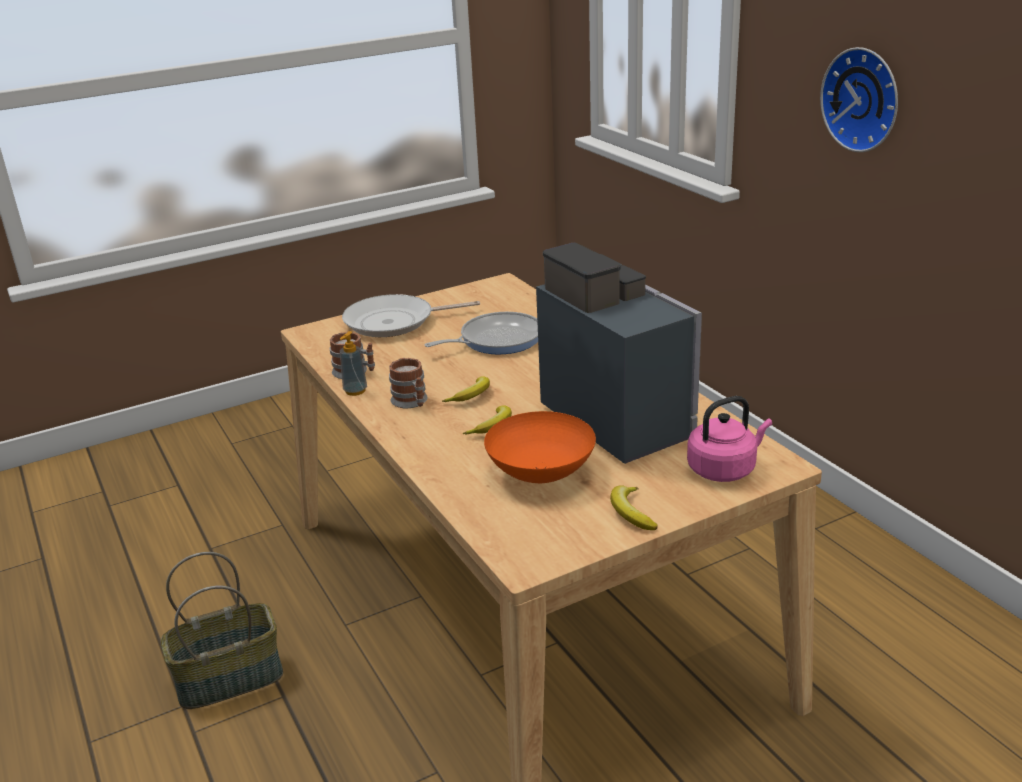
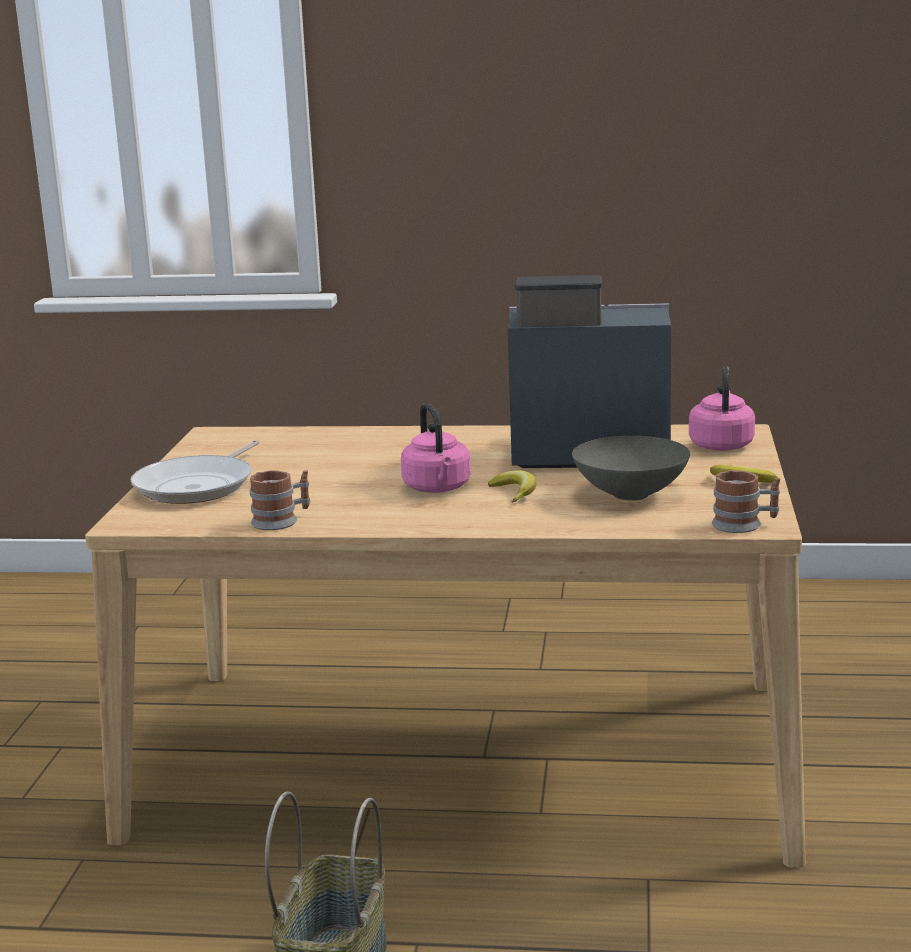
camera: 55 degrees left, 10 degrees down
(355, 391) = (326, 527): soap dispenser -> none
(412, 402) = (403, 511): mug -> mug (745, 525)
(471, 396) = (438, 489): banana -> pink kettle
(496, 340) = (340, 459): frying pan -> none
(541, 475) = (632, 495): orange bowl -> grey bowl
(864, 99) = (502, 156): wall clock -> none

